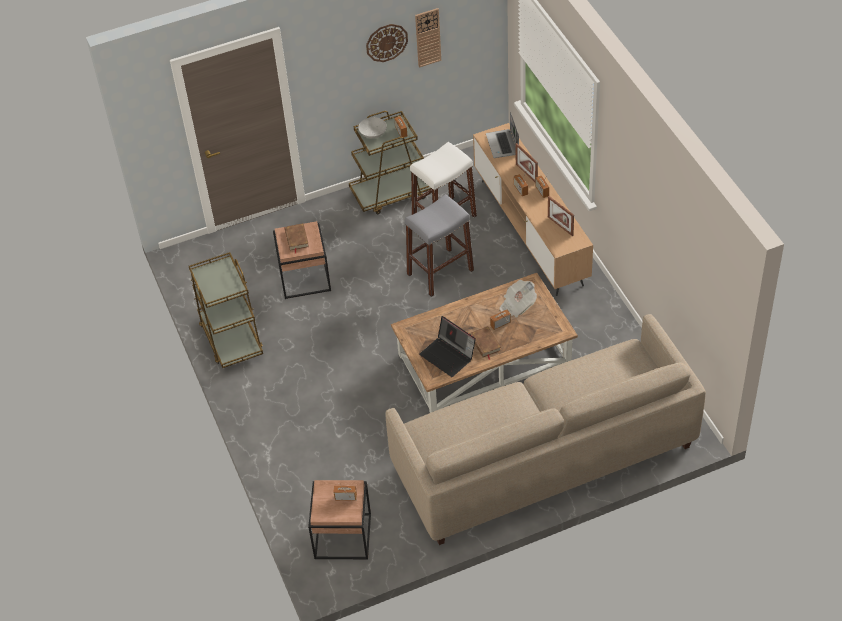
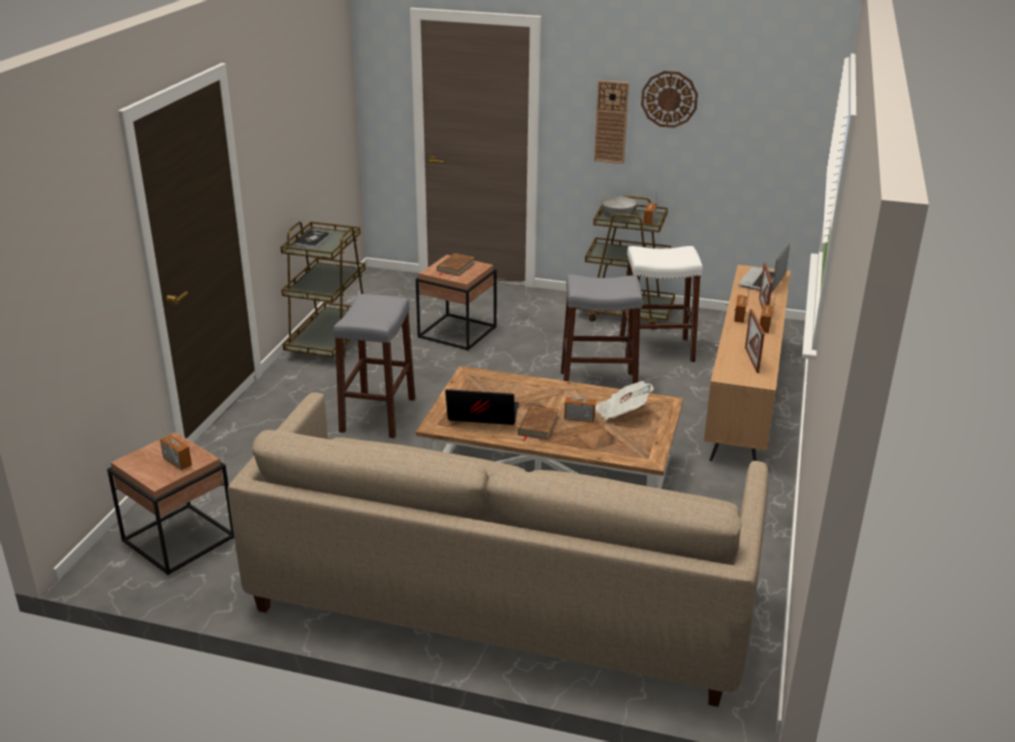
camera: 35 degrees right, 20 degrees down
(210, 282) = (313, 240): none -> book
(340, 380) = (378, 414): none -> grey stool
(428, 37) = (724, 116): wall clock -> wall clock (611, 122)
(448, 356) = (481, 416): laptop -> laptop turned 105 degrees clockwise

